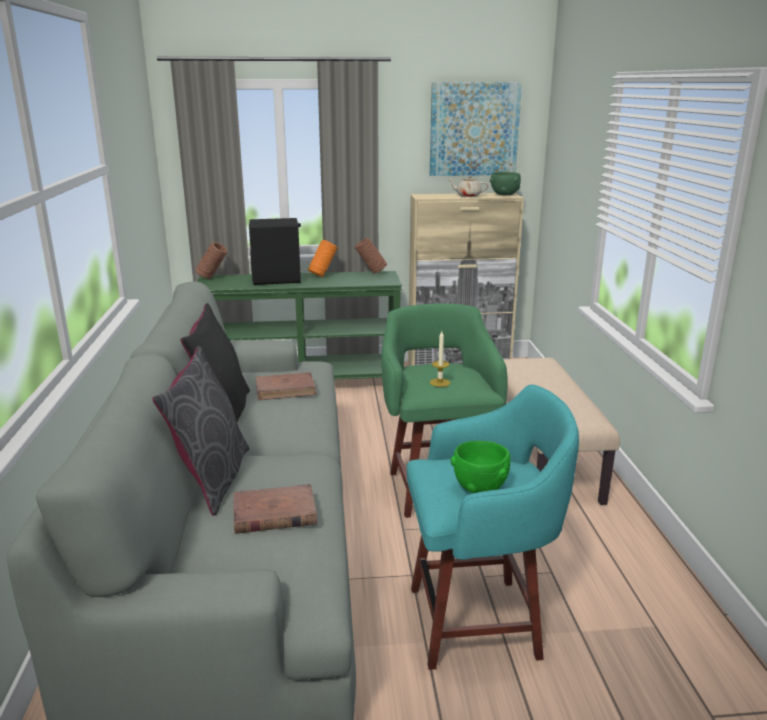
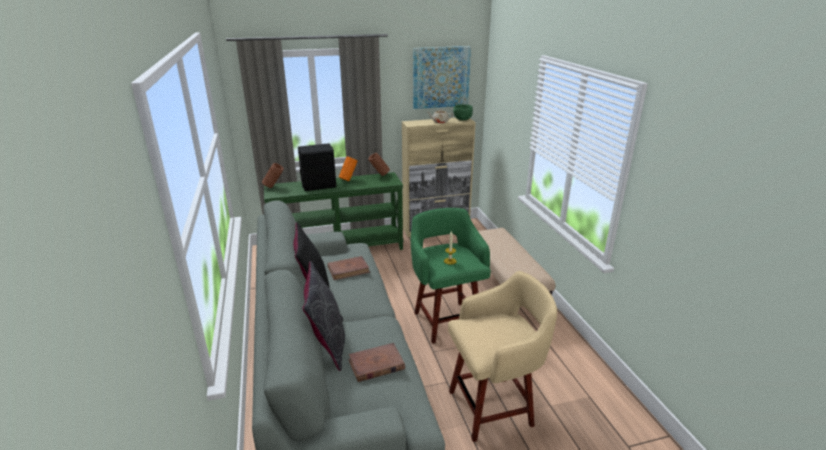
camera: 10 degrees left, 5 degrees up
(478, 621) = (493, 407): turquoise stool -> beige stool
(480, 488) = (498, 338): green bowl -> none

